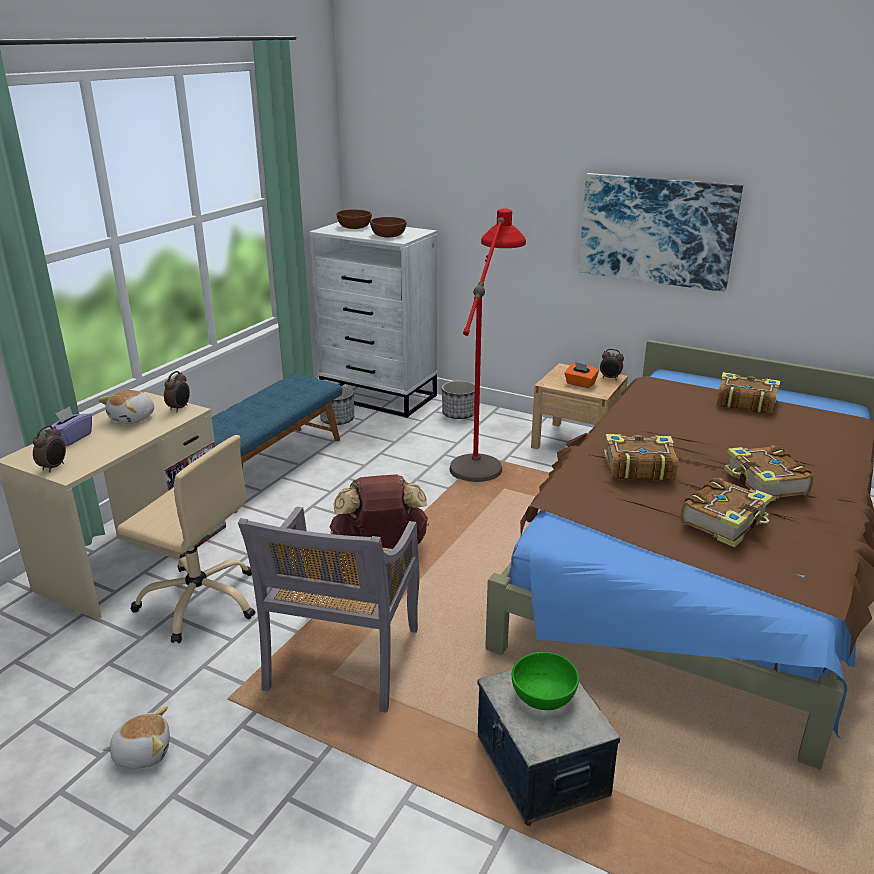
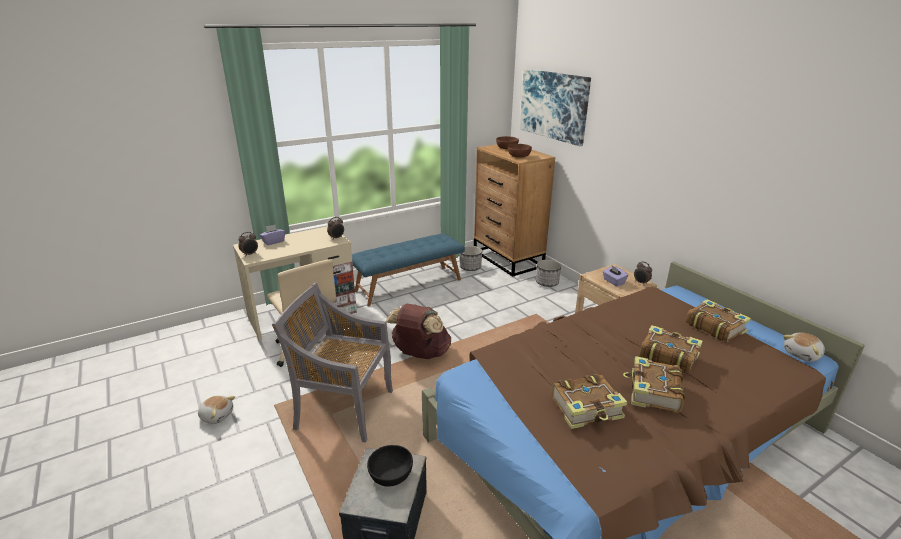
camera: 30 degrees right, 0 degrees up
(133, 418) = (310, 238): plush toy -> plush toy (802, 354)
(343, 661) = (343, 409): grey chair -> grey chair turned 60 degrees clockwise
(379, 396) = (508, 259): white dresser -> brown dresser
(484, 452) = (540, 312): red floor lamp -> none
(543, 695) = (390, 474): green bowl -> black bowl
(580, 384) = (613, 281): orange tissue box -> purple tissue box
(638, 467) = (568, 349): book -> book (667, 356)
(656, 230) = (690, 179): picture -> picture (553, 105)

